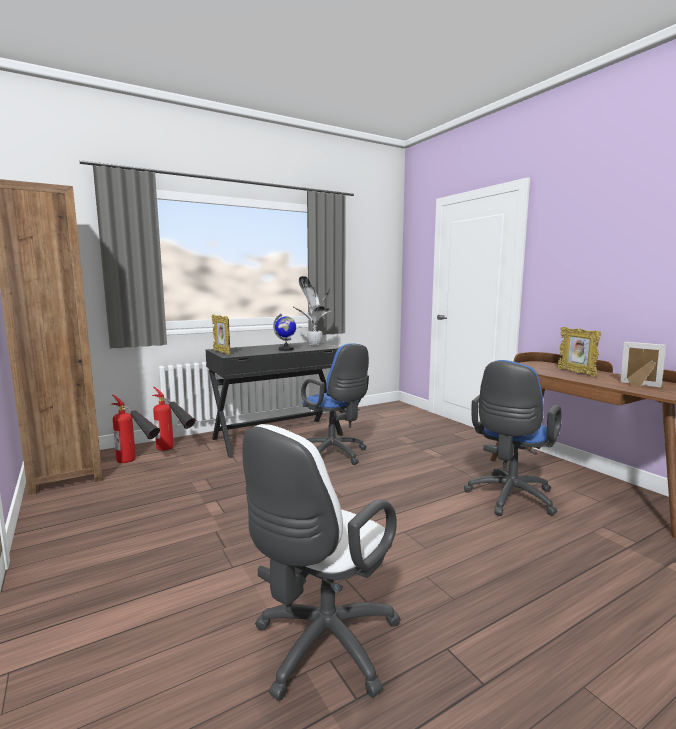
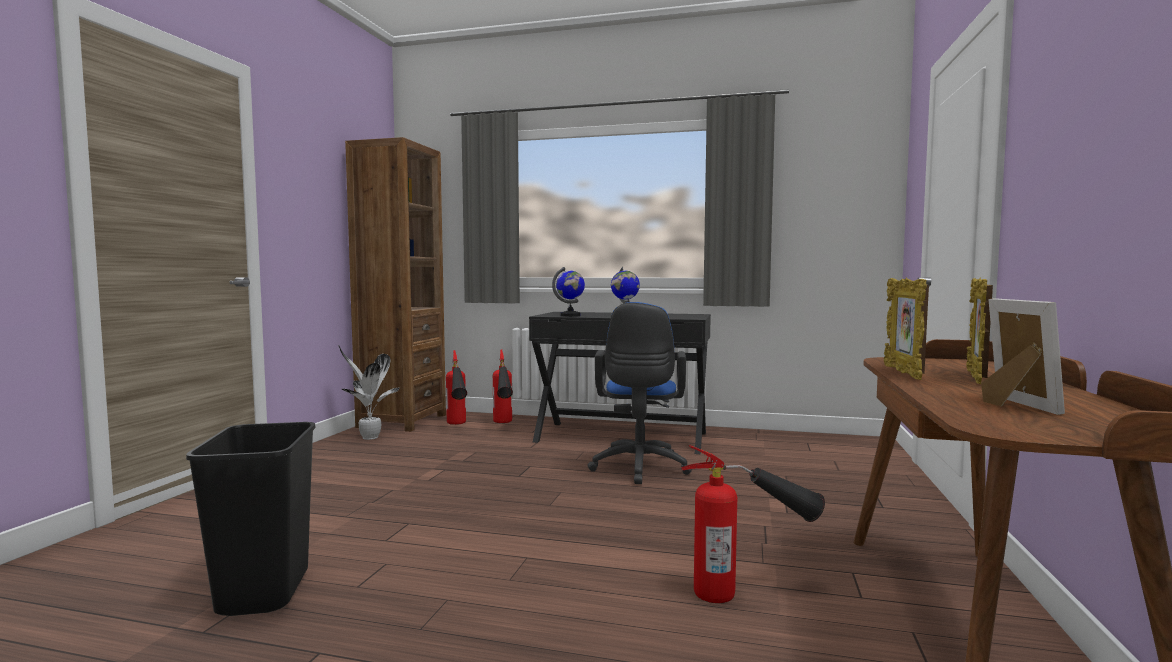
camera: 45 degrees right, 5 degrees down
(222, 353) = (550, 314): picture frame -> picture frame (903, 373)
(249, 353) = (570, 315): none -> globe
(314, 344) = (683, 315): potted plant -> potted plant (368, 437)
(321, 647) = (262, 592): white office chair -> black trash can
(509, 499) = (750, 590): blue office chair -> fire extinguisher

